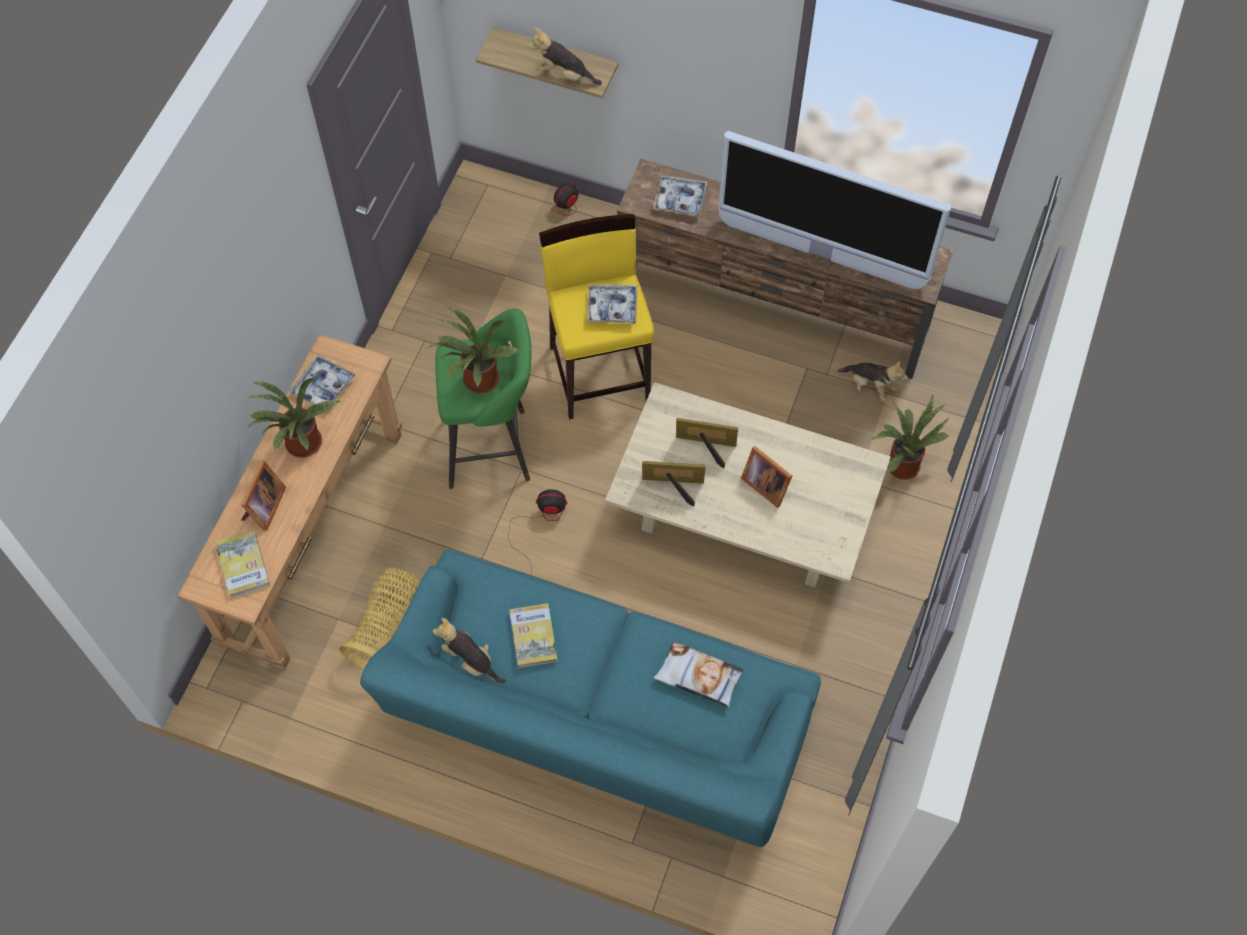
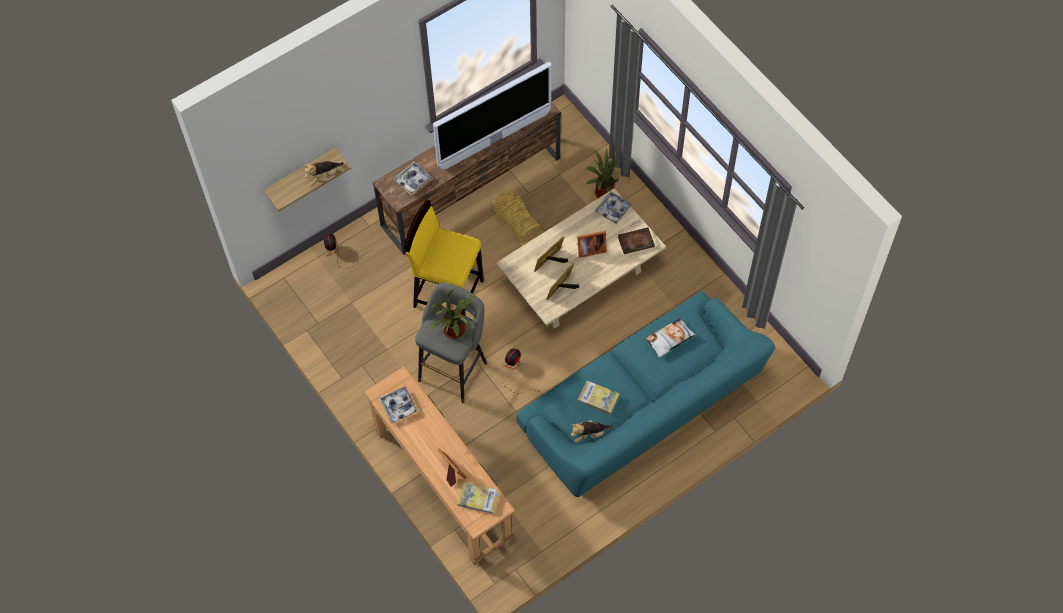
camera: 55 degrees left, 0 degrees up
(303, 447) = (428, 435): potted plant -> none
(389, 627) = (523, 476): basket -> basket (517, 224)
(494, 448) = (455, 369): green stool -> grey stool
(612, 307) = (453, 249): tray -> tray (613, 209)
(826, 537) = (636, 241): none -> book
(870, 386) = (550, 178): plush toy -> none

